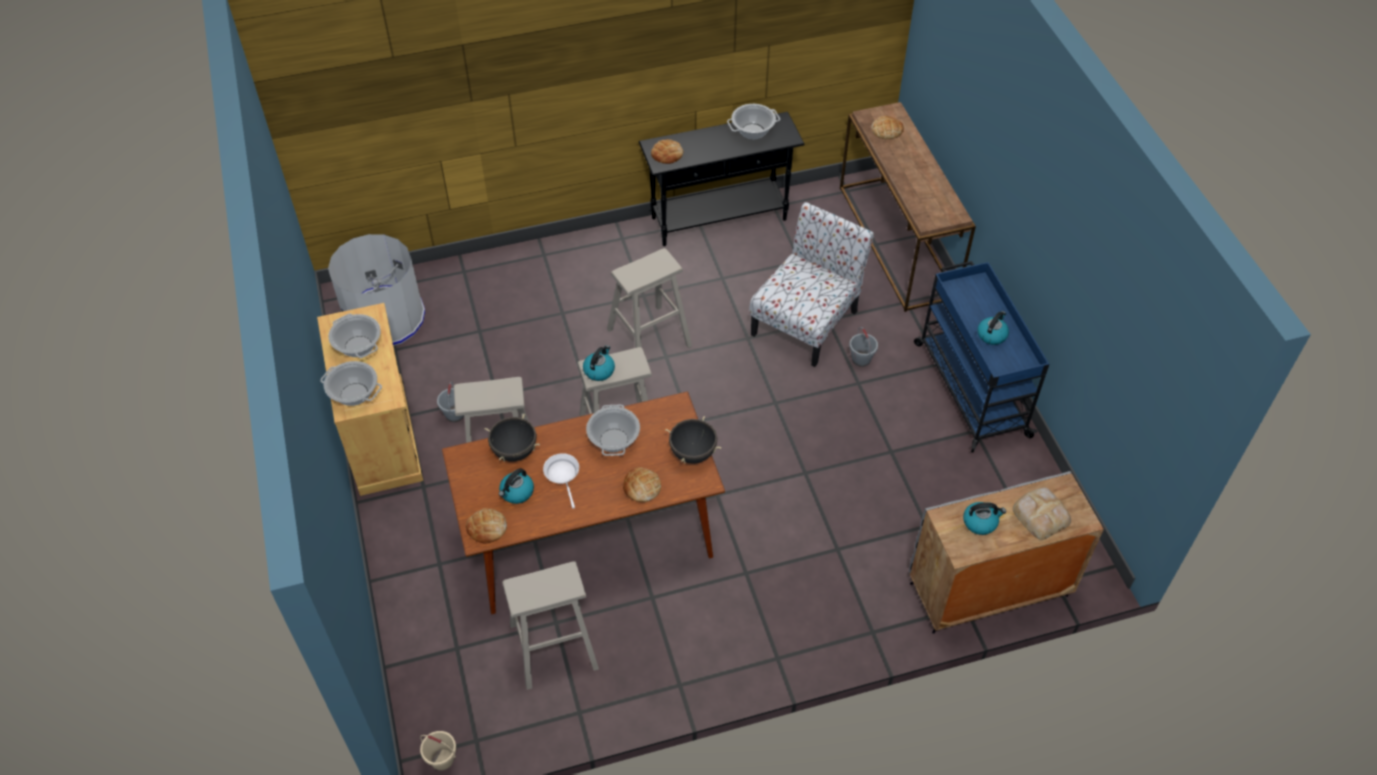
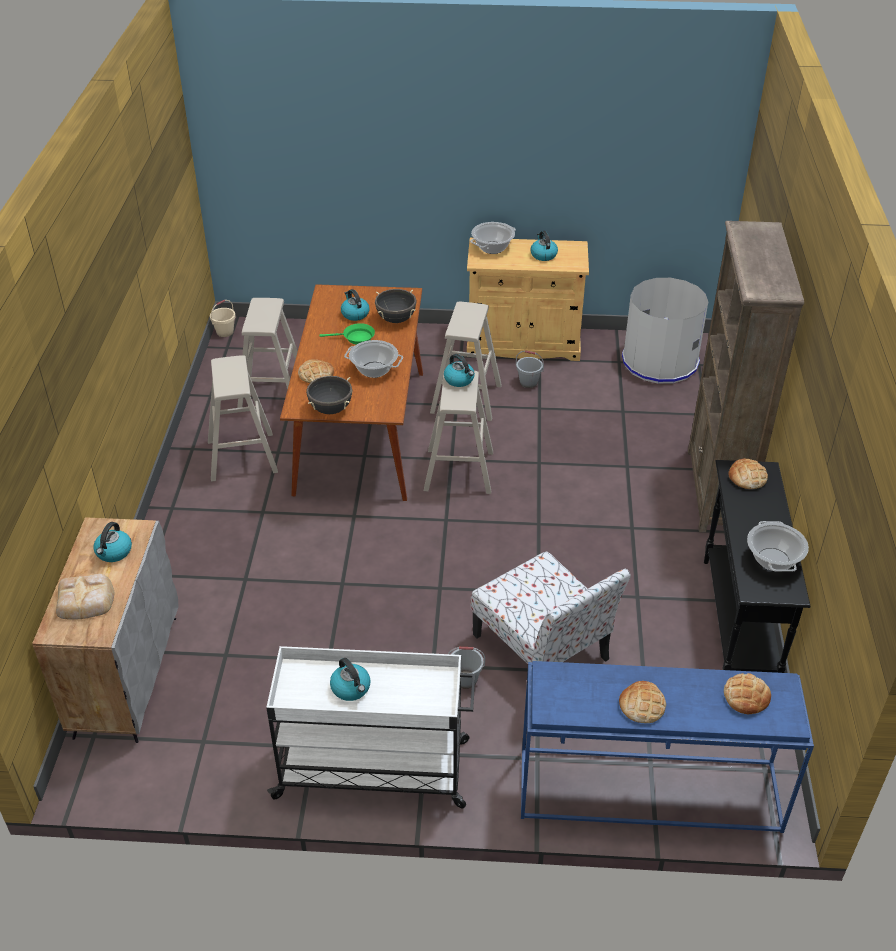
camera: 110 degrees right, 10 degrees down
(358, 346) = (543, 255): cooking pot -> kettle
(487, 528) = (332, 296): bread -> bread (642, 705)
(563, 475) = (356, 338): white frying pan -> green frying pan
(572, 250) = (716, 491): none -> brown bookcase
(649, 338) = (569, 517): beige stool -> beige stool (242, 456)
(898, 242) = (647, 791): brown console table -> blue console table
(970, 388) = (375, 769): blue cart -> white cart

